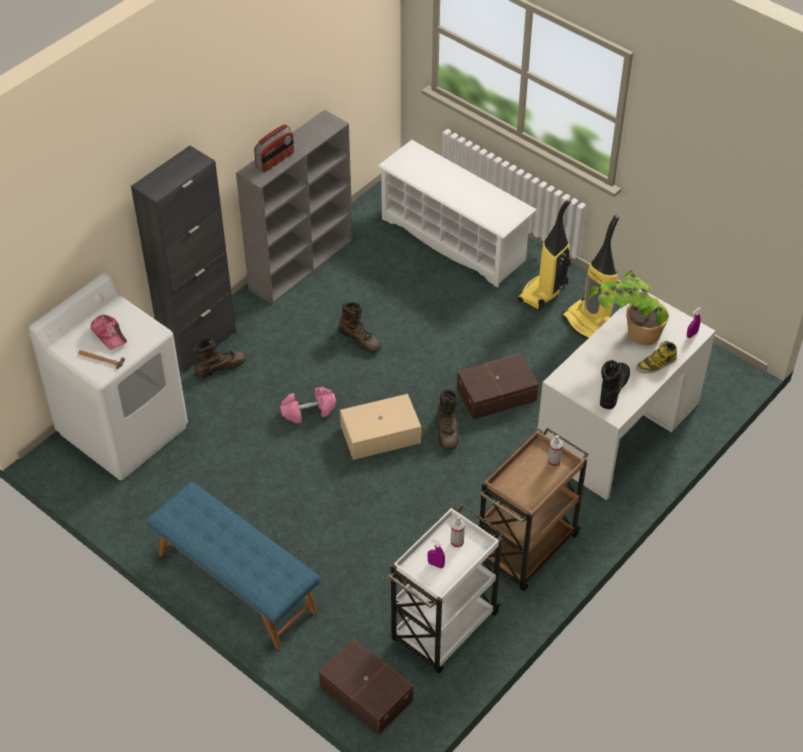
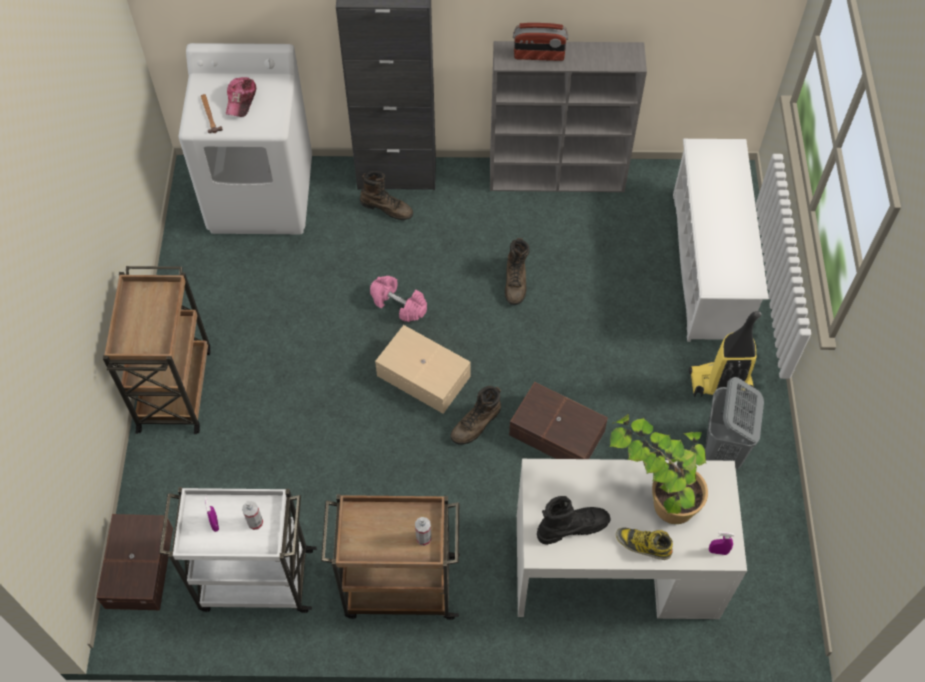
camera: 50 degrees right, 10 degrees up
(235, 583) = (175, 387): blue bench -> brown cart
(589, 324) = (722, 450): vacuum cleaner -> grey laundry basket

